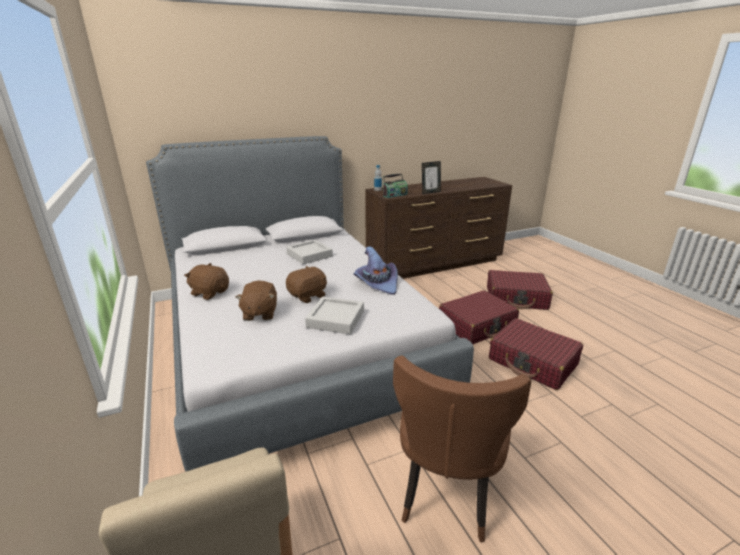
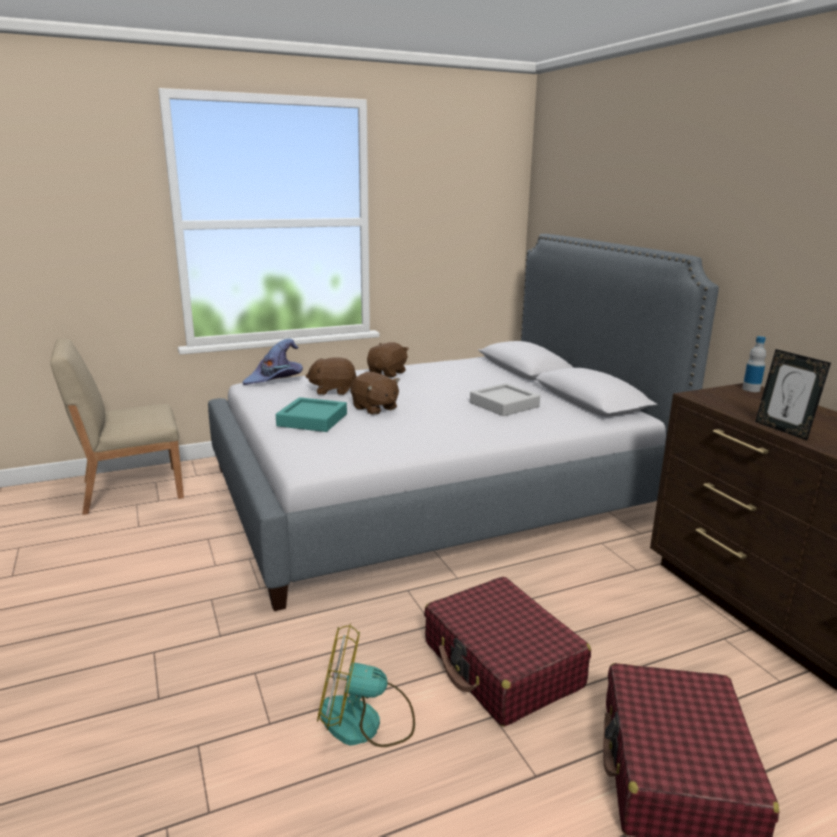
camera: 90 degrees right, 5 degrees down
(335, 319) = (312, 420): grey tray -> turquoise tray
(377, 283) = (408, 440): purple hat -> purple hat (275, 379)
(394, 195) = (718, 400): radio -> none
(446, 493) = (143, 582): brown chair -> none
(532, 362) = (365, 722): red suitcase -> fan

